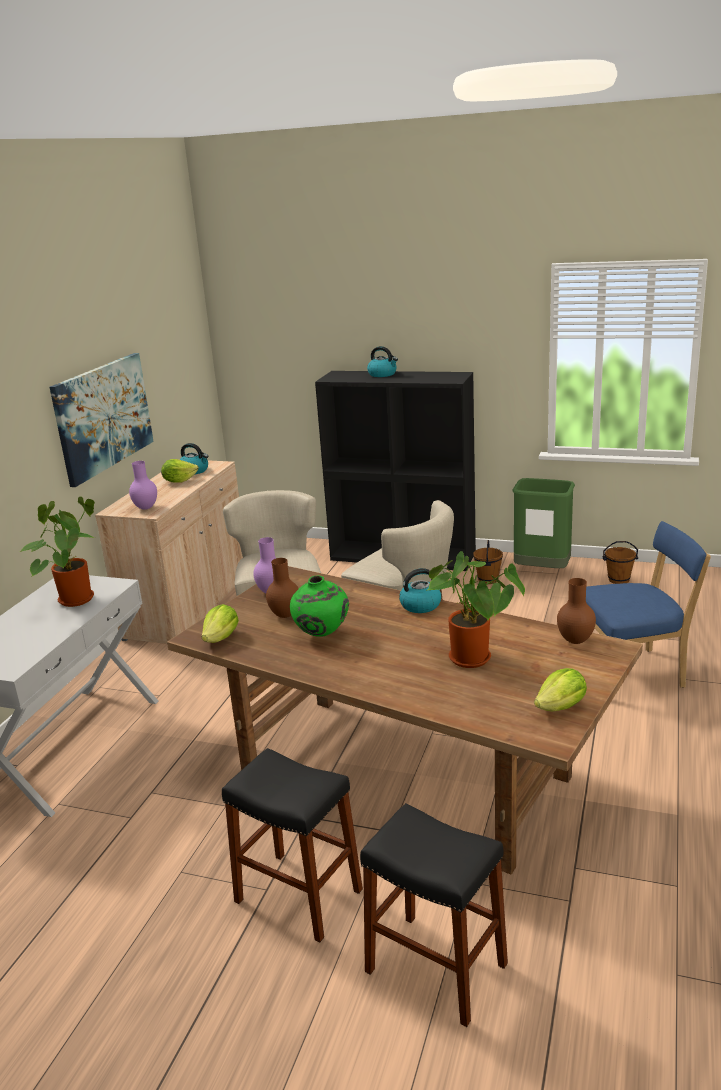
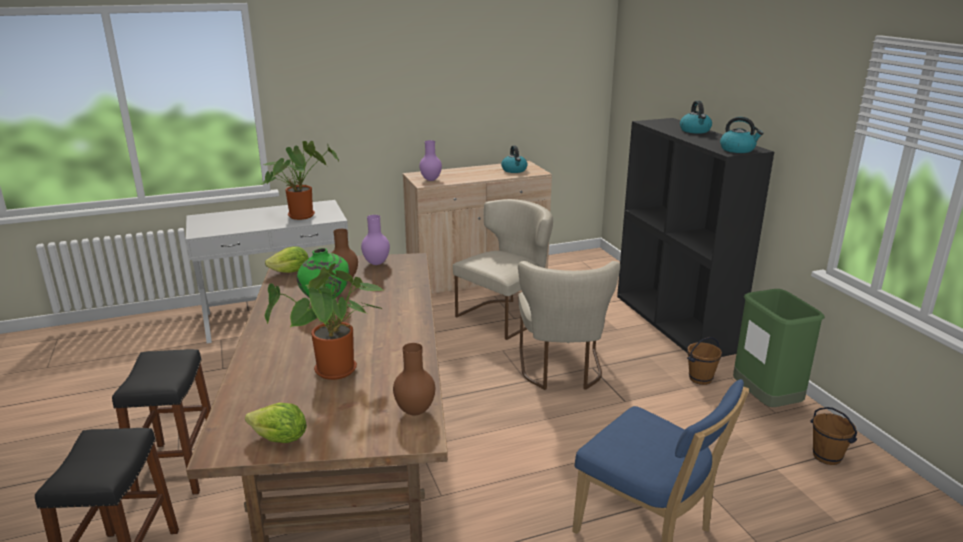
camera: 50 degrees right, 0 degrees up
(103, 416) = (437, 101): picture -> none
(179, 481) = (489, 172): lettuce -> none
(421, 605) = (413, 321): kettle -> kettle (738, 150)

